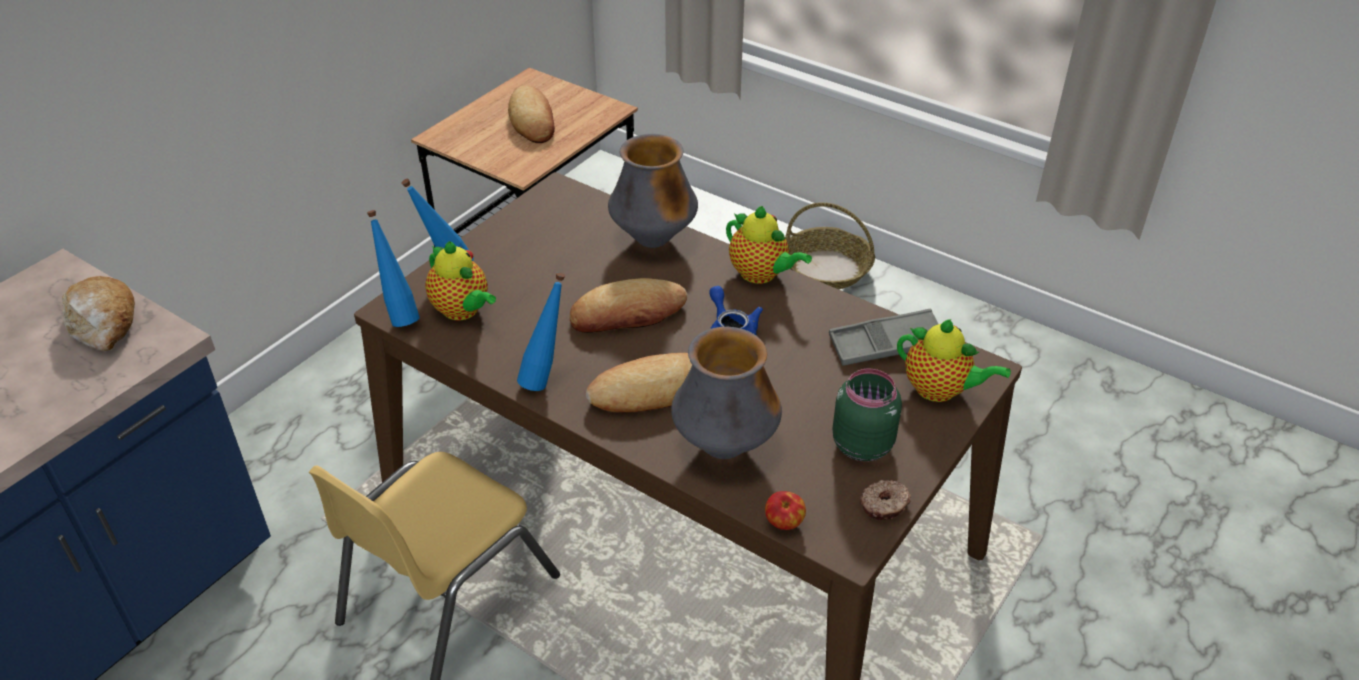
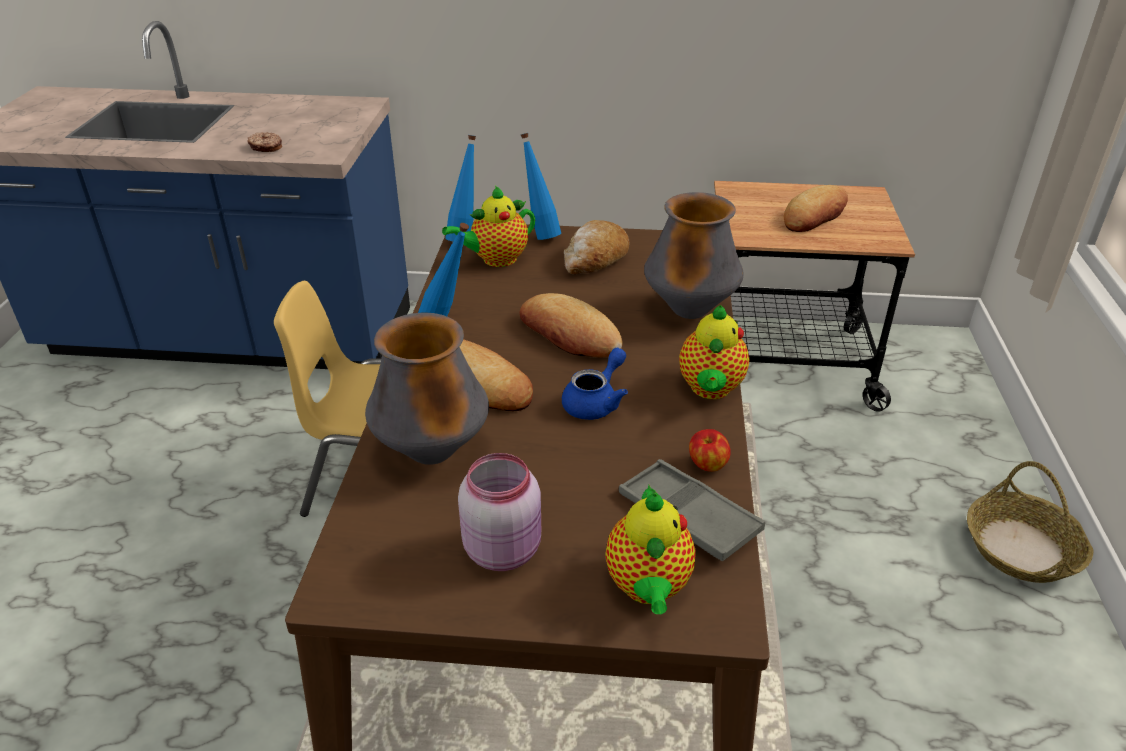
camera: 60 degrees right, 5 degrees down
(104, 324) = (325, 133): bread -> bread (595, 259)
(463, 311) = (496, 260): teapot -> teapot turned 45 degrees clockwise
(784, 523) = (347, 529): apple -> apple (707, 465)
(861, 444) = (504, 549): green jar -> pink jar
(884, 505) = (417, 599): donut -> donut (266, 147)

